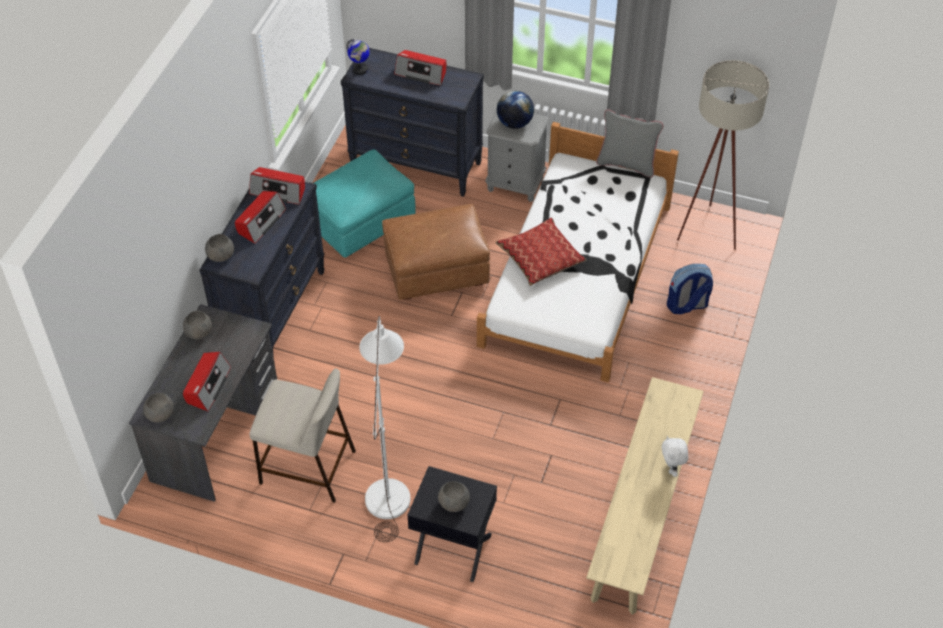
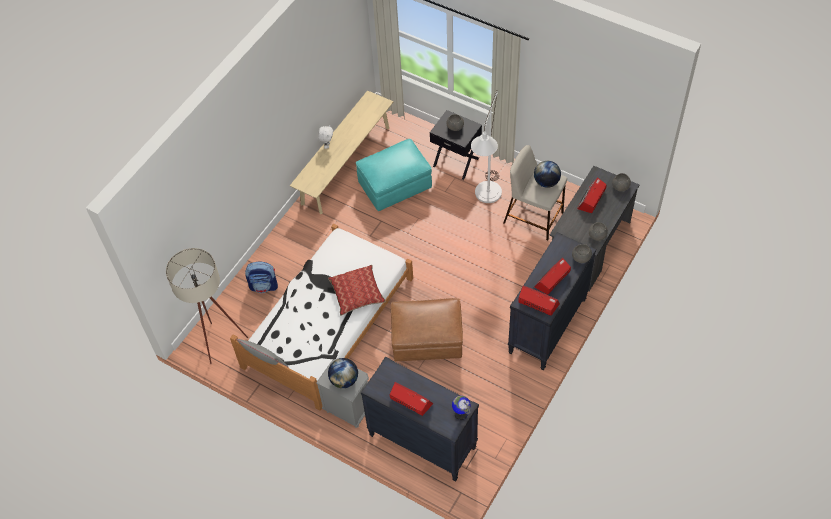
camera: 165 degrees left, 5 degrees up
(282, 414) = (546, 182): none -> globe
(360, 222) = (475, 393): turquoise ottoman -> turquoise ottoman (395, 187)

